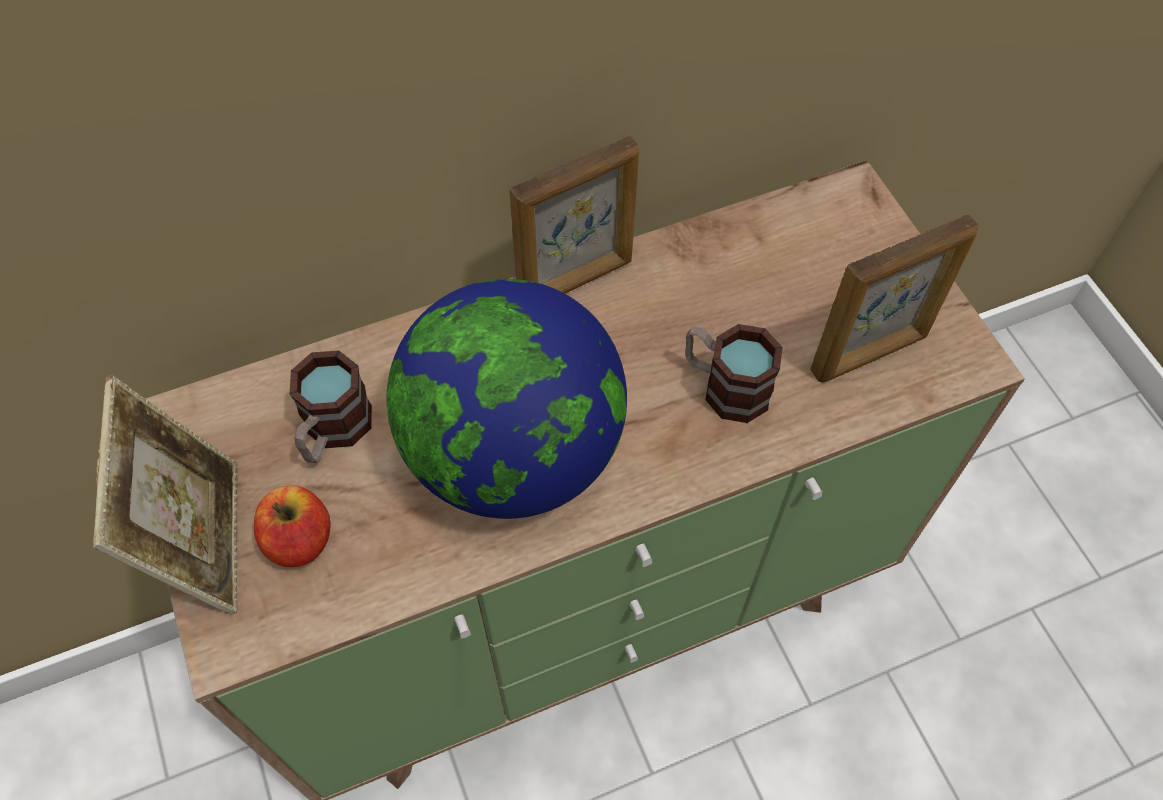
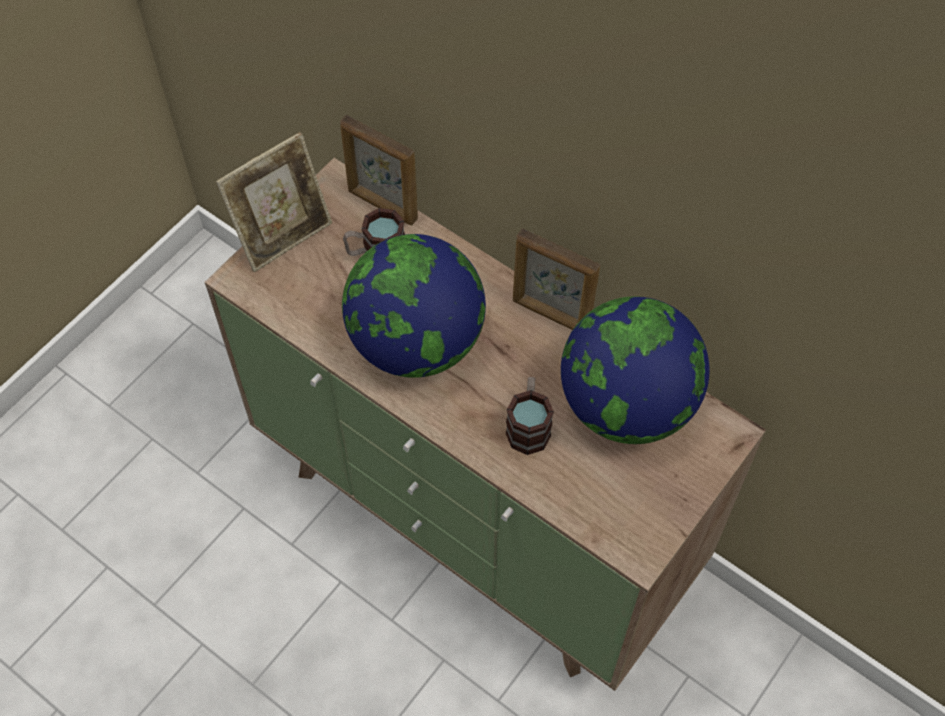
camera: 60 degrees right, 0 degrees up
(300, 540) = (307, 275): apple -> none
(757, 269) = (627, 404): none -> globe
(870, 354) = (605, 493): picture frame -> picture frame (382, 205)

